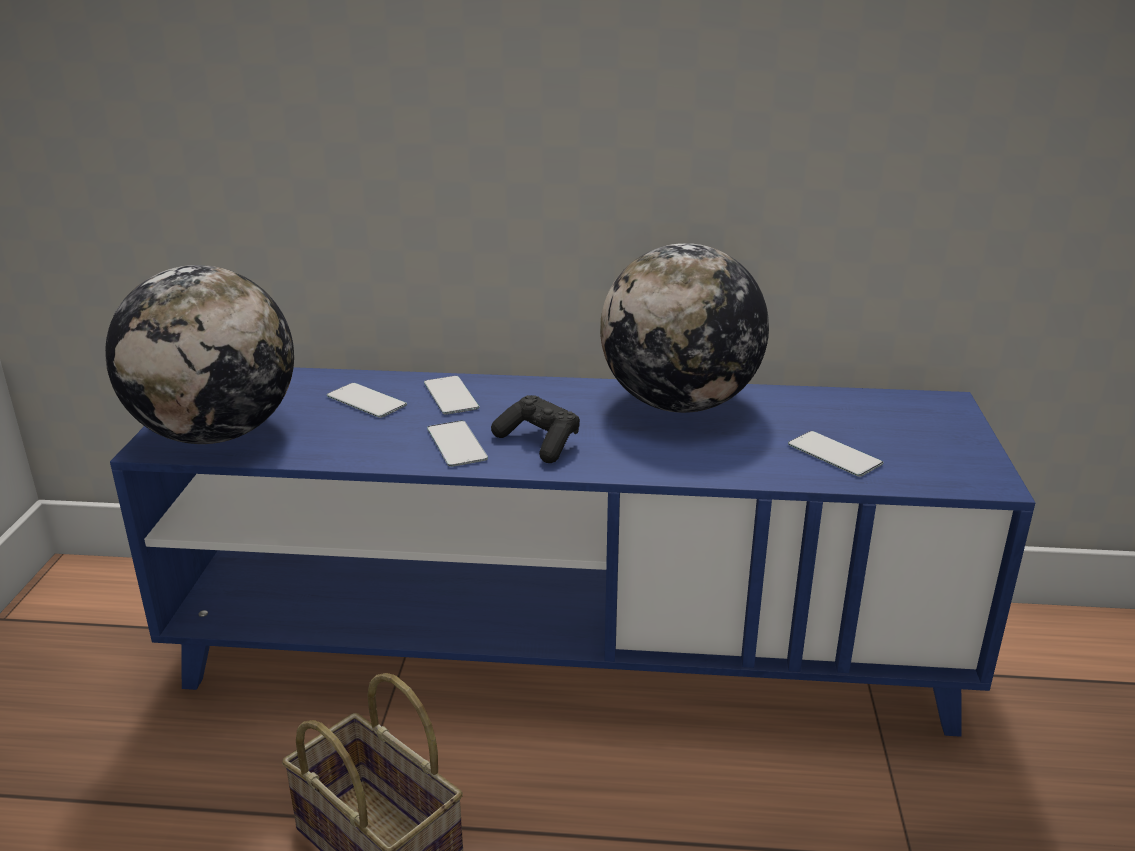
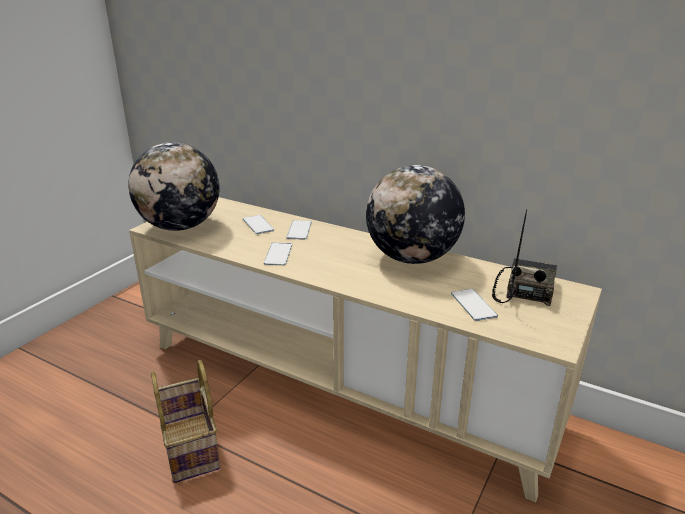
camera: 25 degrees right, 0 degrees up
(539, 442) = (318, 262): black game controller -> none
(567, 649) = (342, 381): blue tv stand -> beige tv stand
(879, 416) = (524, 290): none -> radio

